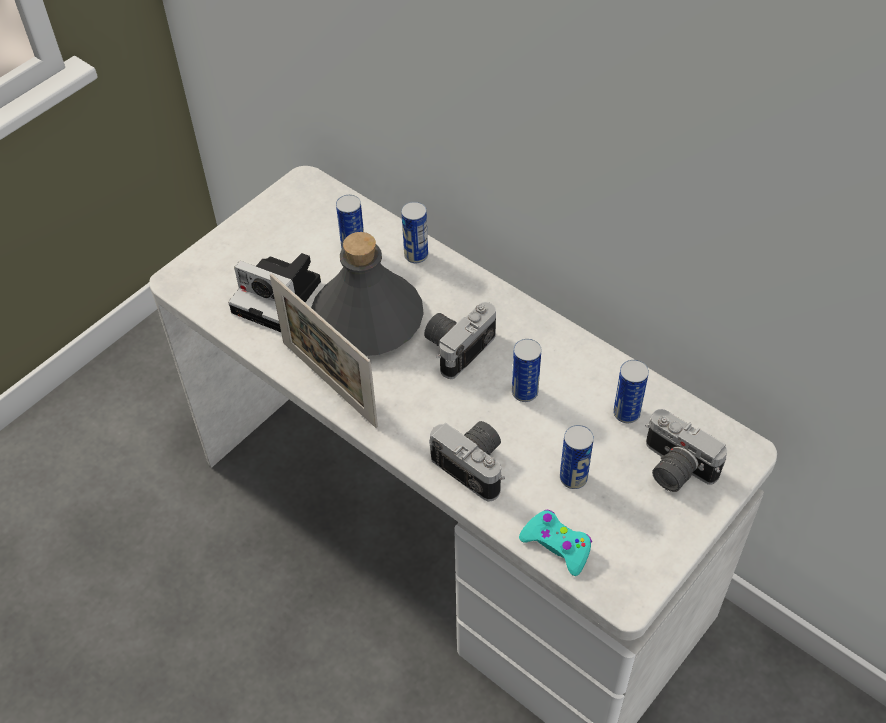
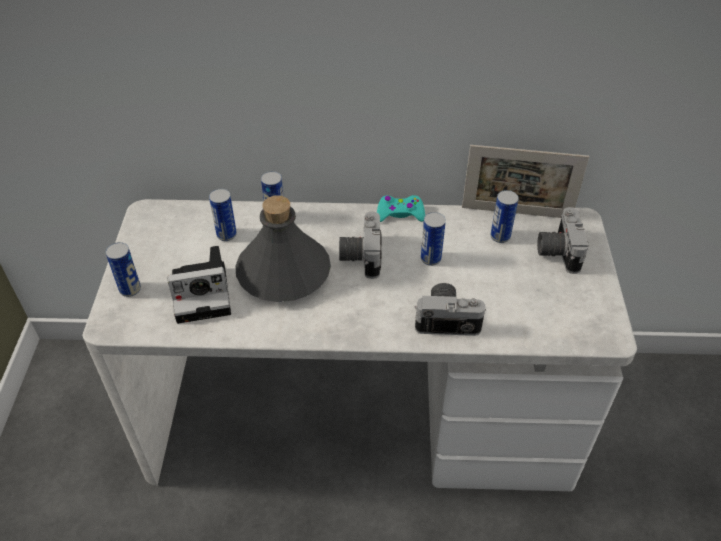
camera: 40 degrees left, 5 degrees down
(329, 384) = (299, 327): picture frame -> picture frame (516, 213)
(557, 545) = (544, 333): turquoise game controller -> turquoise game controller (400, 214)
(573, 478) = (511, 290): can -> can (130, 289)
(673, 468) = (557, 251): camera -> camera turned 90 degrees clockwise

